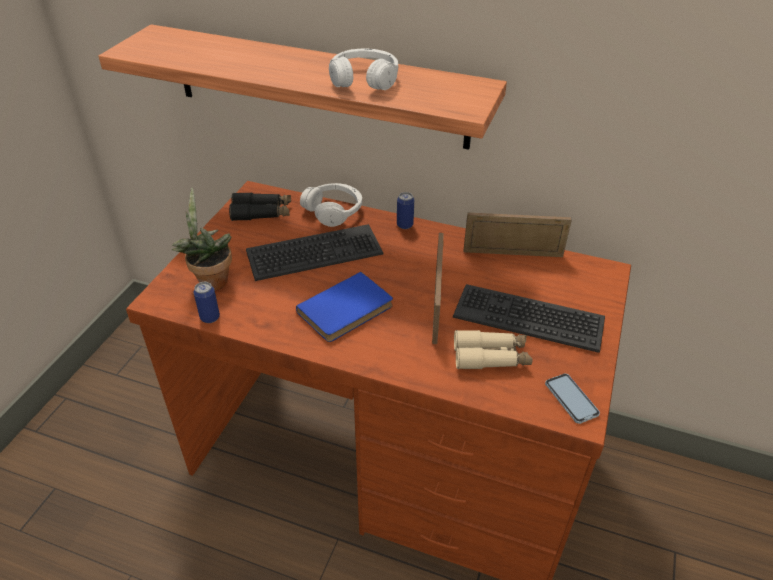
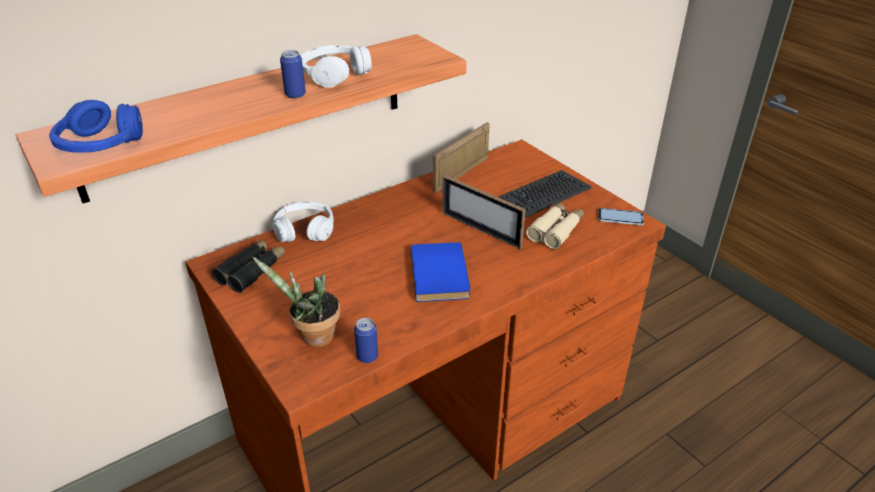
camera: 55 degrees left, 5 degrees down
(158, 51) = (100, 145): none -> blue headphones
(315, 254) = (350, 263): keyboard -> none
(404, 225) = (370, 204): can -> can (295, 95)

